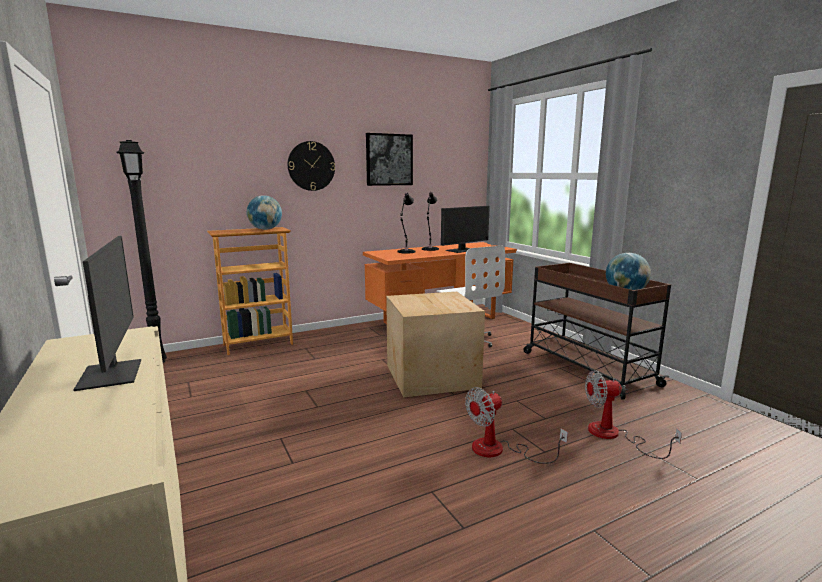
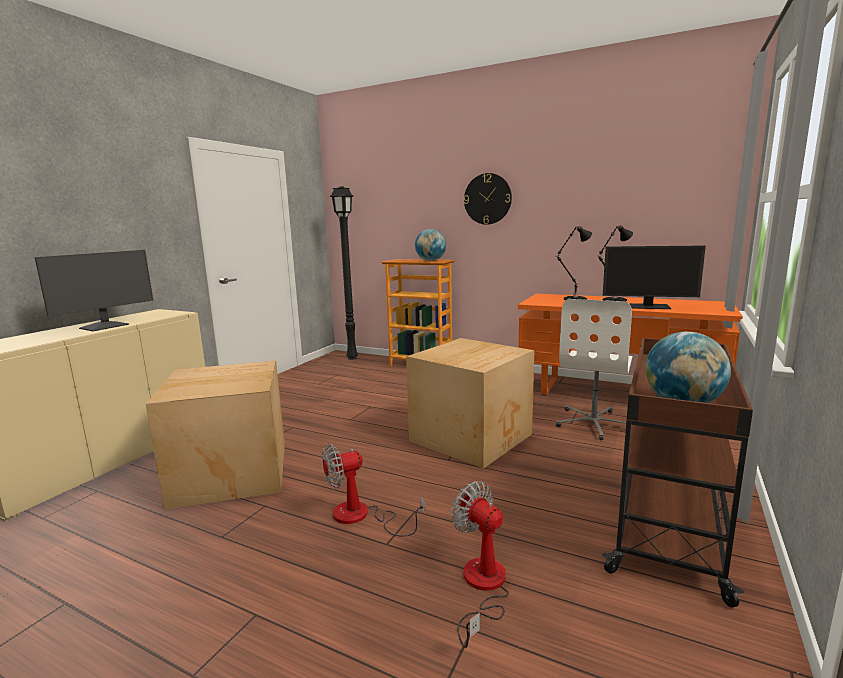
camera: 55 degrees right, 0 degrees up
(334, 499) = (230, 473): none -> cardboard box
(389, 159) = (580, 186): picture -> none
(499, 450) = (361, 517): fan -> fan turned 45 degrees counterclockwise

